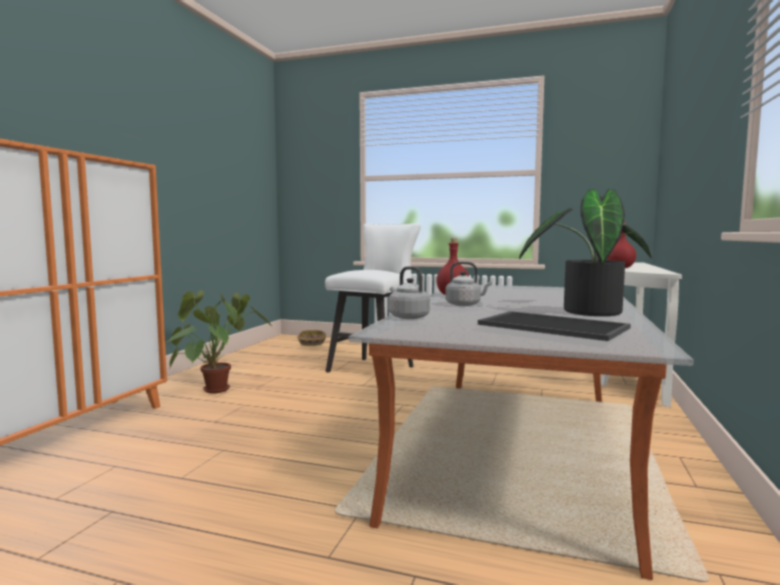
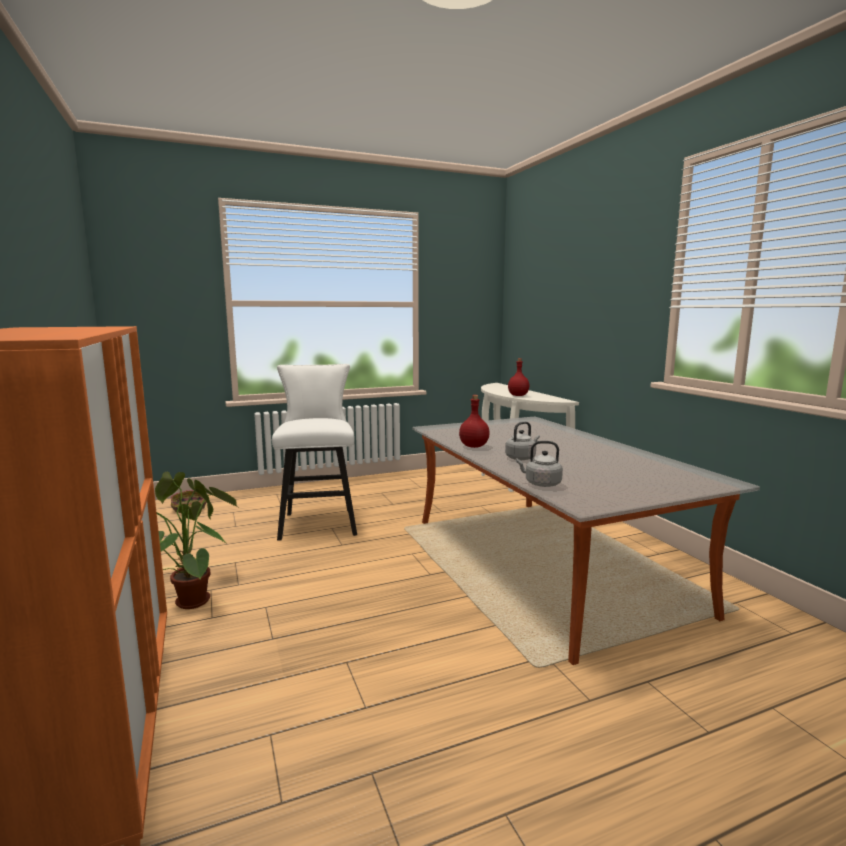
camera: 40 degrees left, 5 degrees up
(554, 326) = (639, 472): tray -> none
(585, 311) = (604, 450): potted plant -> none

